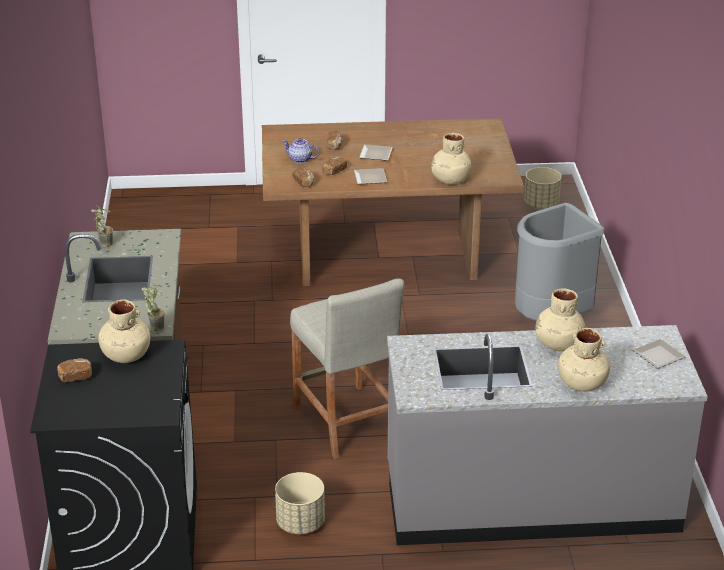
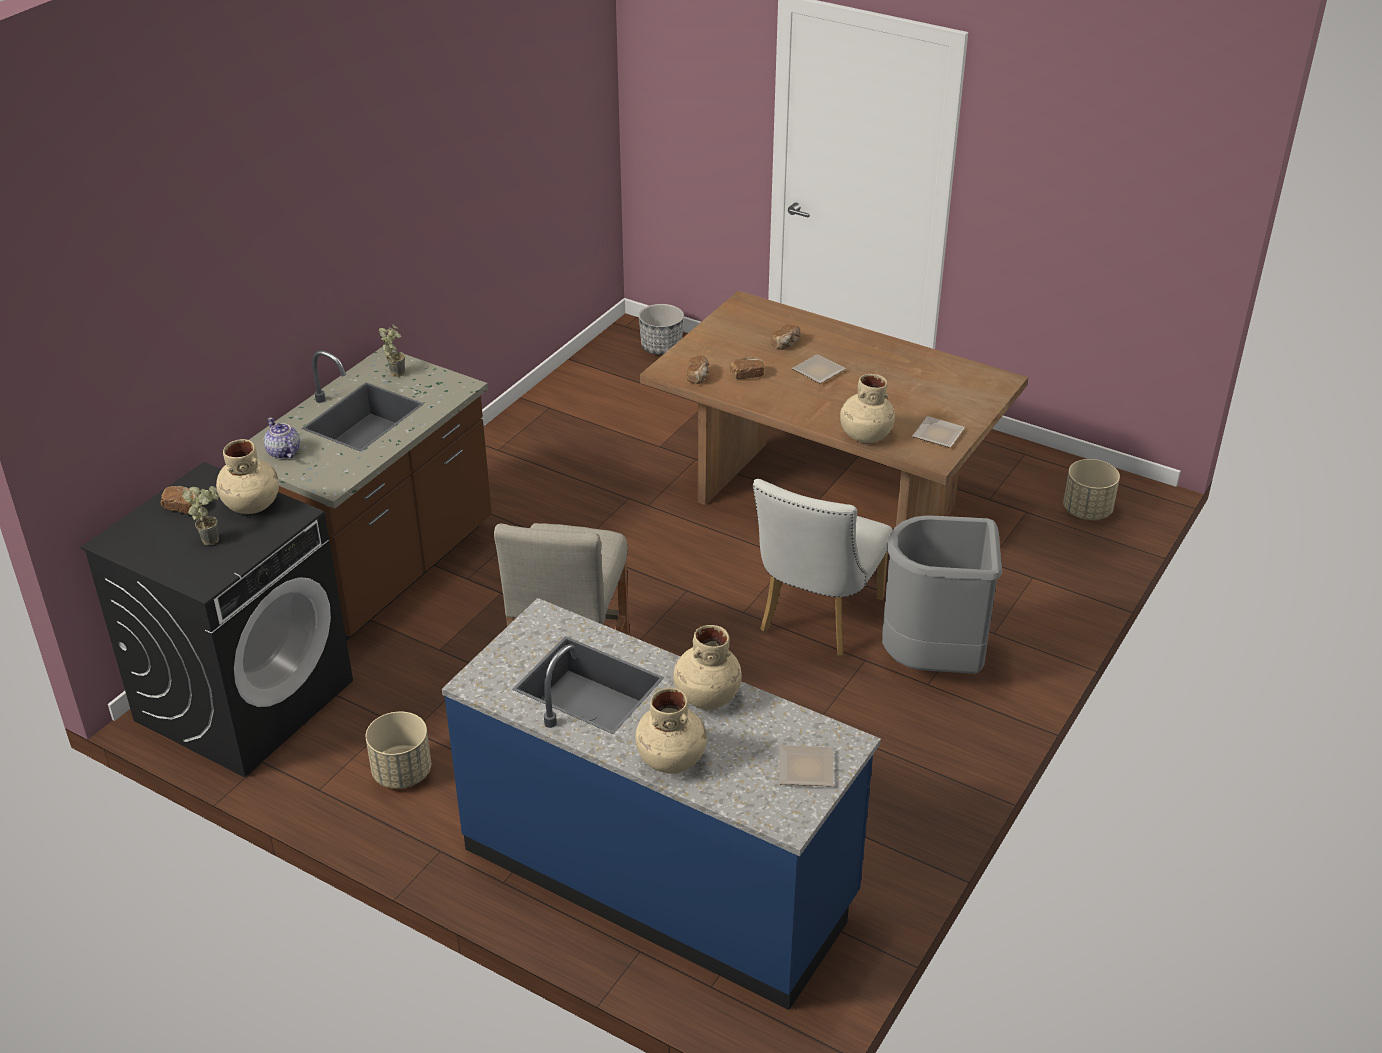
camera: 35 degrees right, 5 degrees up
(155, 326) = (331, 484): potted plant -> potted plant (211, 537)
(164, 202) = (661, 347): none -> planter
(300, 159) = (728, 347): teapot -> teapot (283, 452)
(369, 178) = (775, 398): plate -> plate (937, 433)
(457, 323) = (816, 620): none -> white chair
(531, 500) = (660, 874): grey counter -> blue counter

